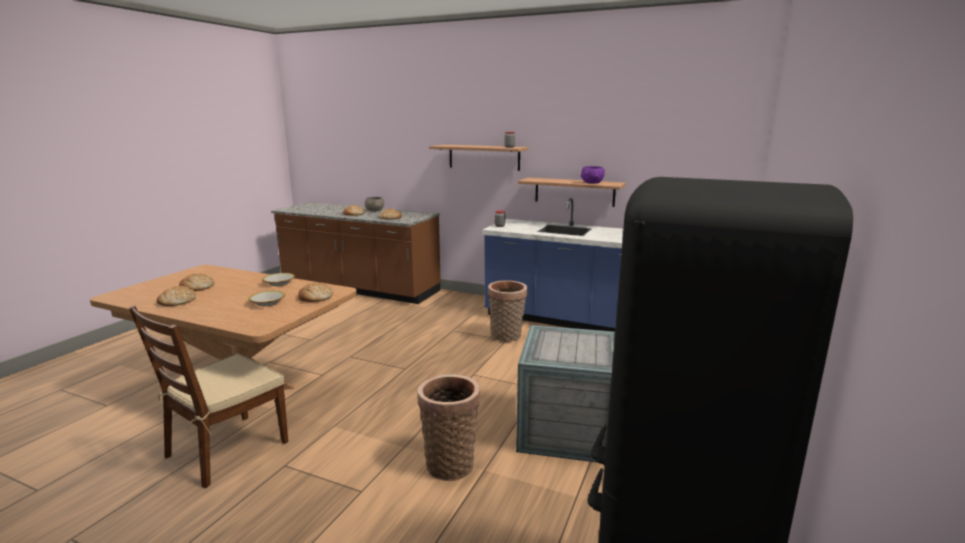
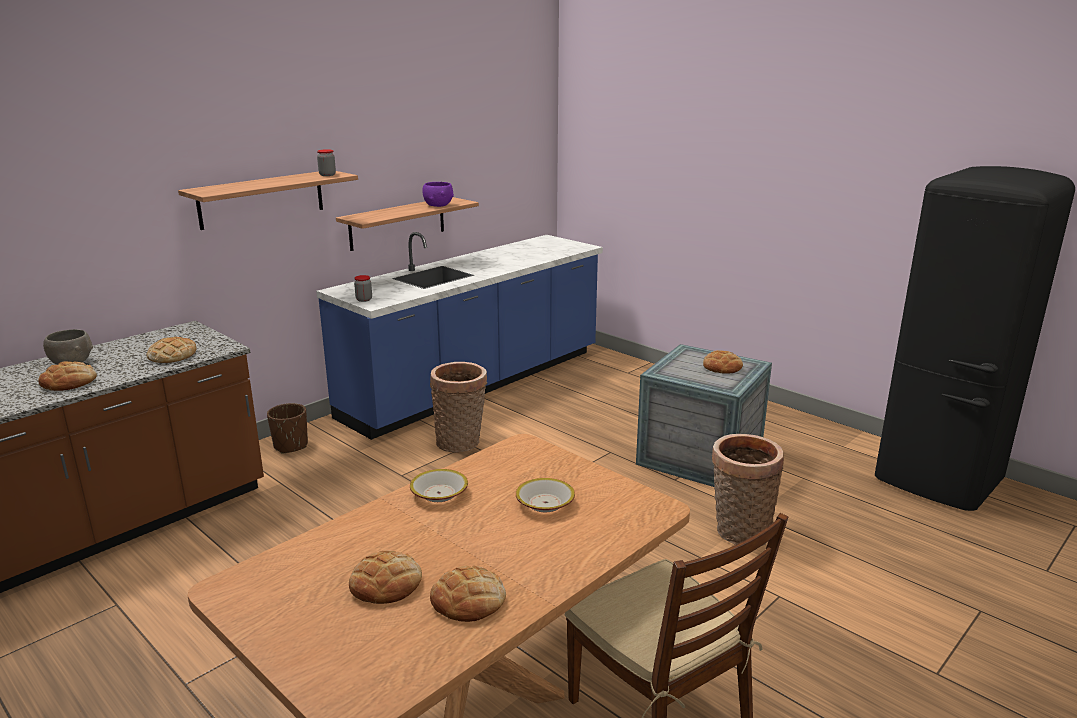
camera: 70 degrees left, 5 degrees up
(315, 297) = (542, 464): bread -> bread (722, 367)
(465, 299) = (291, 446): none -> brown planter

